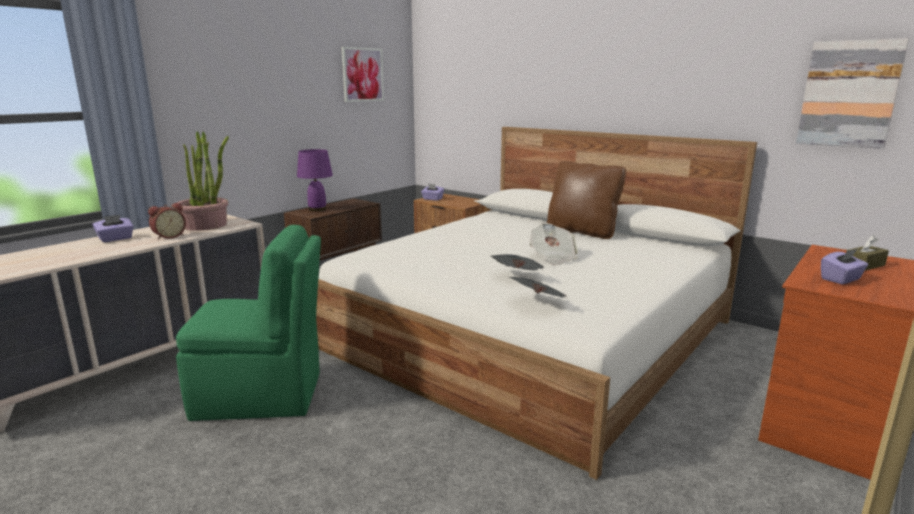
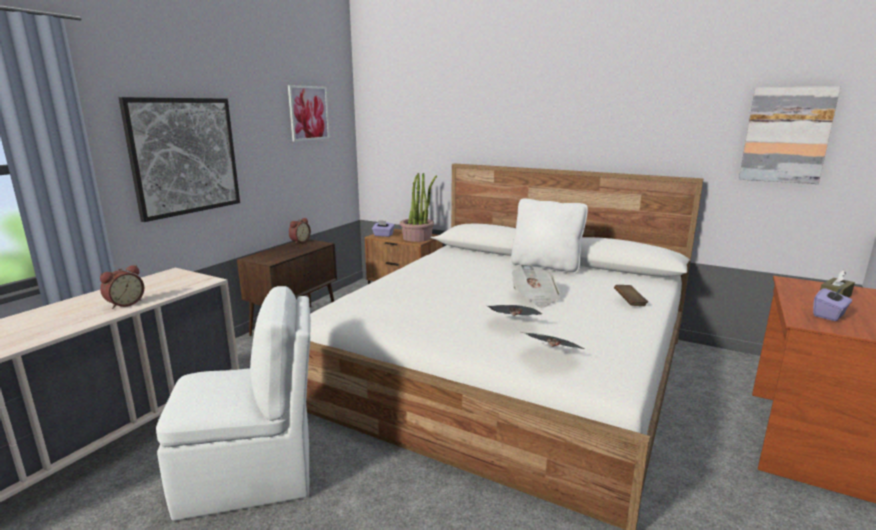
camera: 10 degrees left, 0 degrees up
(115, 239) = (59, 311): purple tissue box -> none
(205, 225) = (162, 285): potted plant -> potted plant (417, 238)
(237, 111) = (185, 156): none -> picture
(262, 395) = (251, 475): green chair -> white chair
(317, 209) = (271, 254): purple table lamp -> none
(347, 200) = (299, 241): none -> alarm clock
(582, 232) = (545, 266): brown pillow -> white pillow
(650, 266) = (629, 302): none -> brown book

